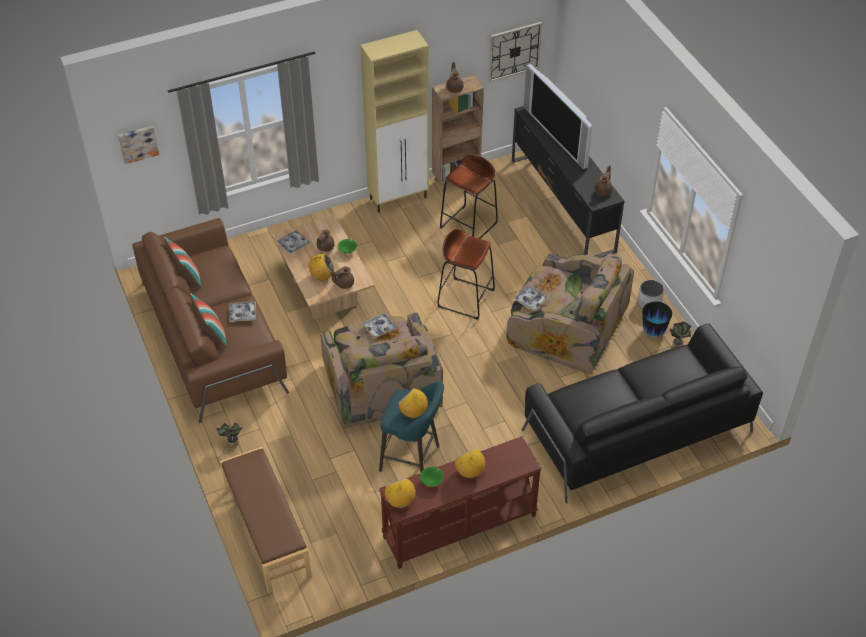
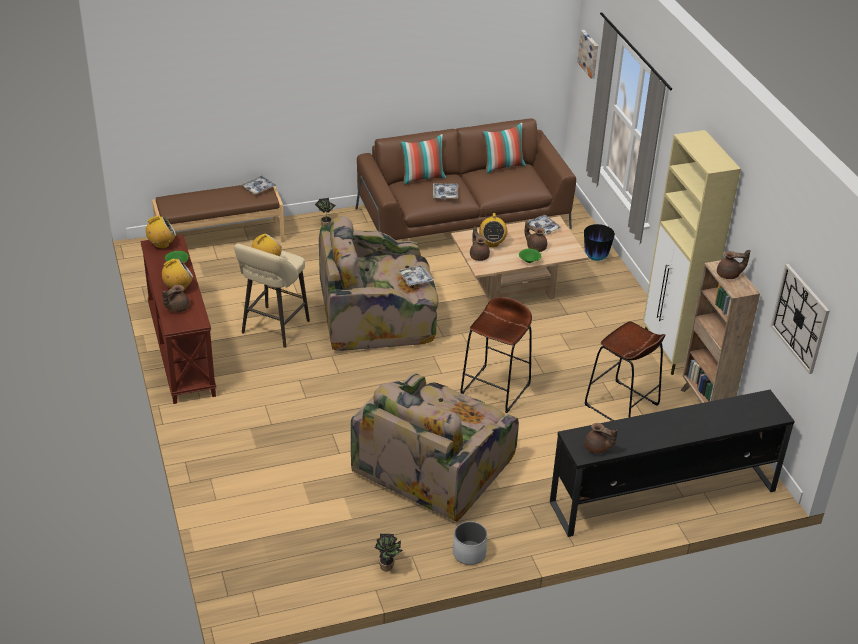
camera: 95 degrees right, 10 degrees down
(413, 459) = (273, 329): turquoise stool -> beige stool
(501, 466) = (177, 308): none -> brown teapot
(530, 300) = (438, 392): tray -> tray (258, 188)
(557, 136) = (712, 421): television -> none
(636, 430) = (261, 502): black sofa -> none
(653, 332) = (416, 547): vase -> vase (595, 258)

